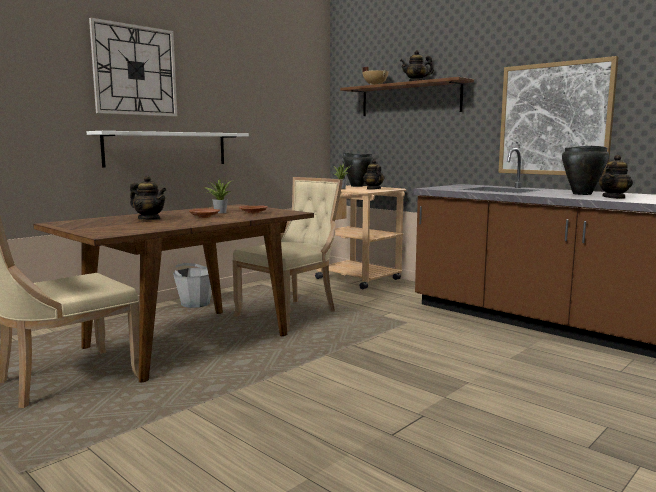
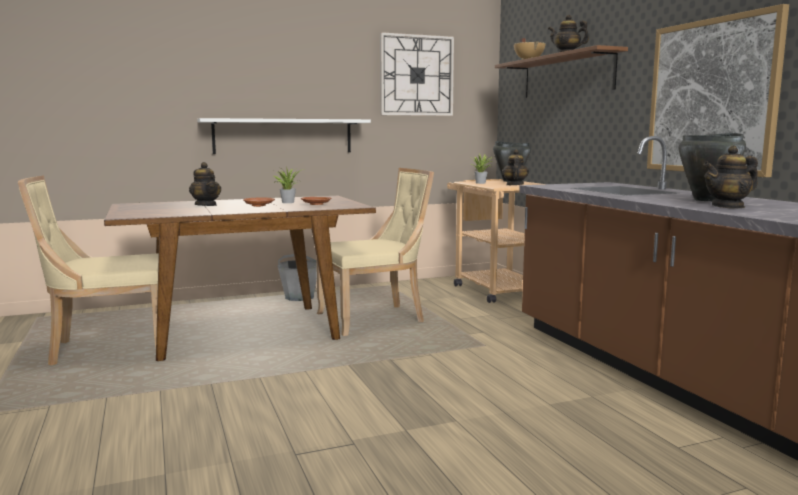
camera: 25 degrees right, 0 degrees up
(135, 70) = (250, 57): wall clock -> wall clock (416, 75)

